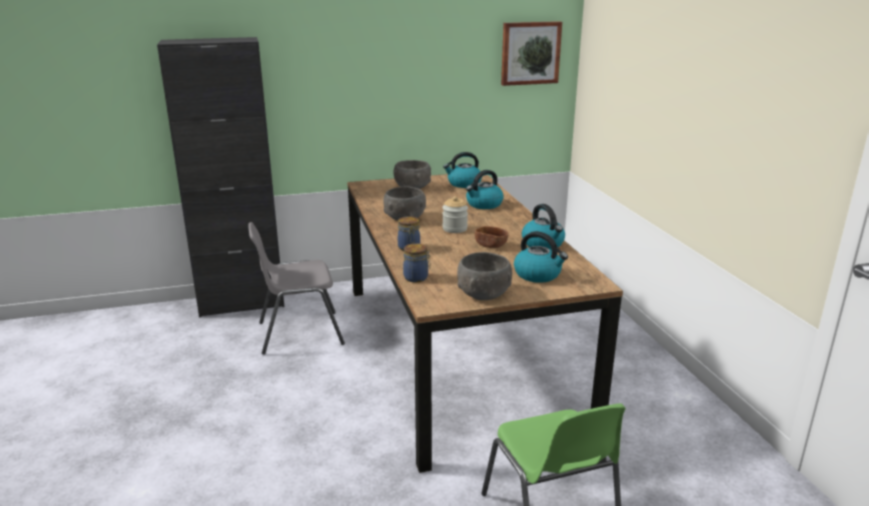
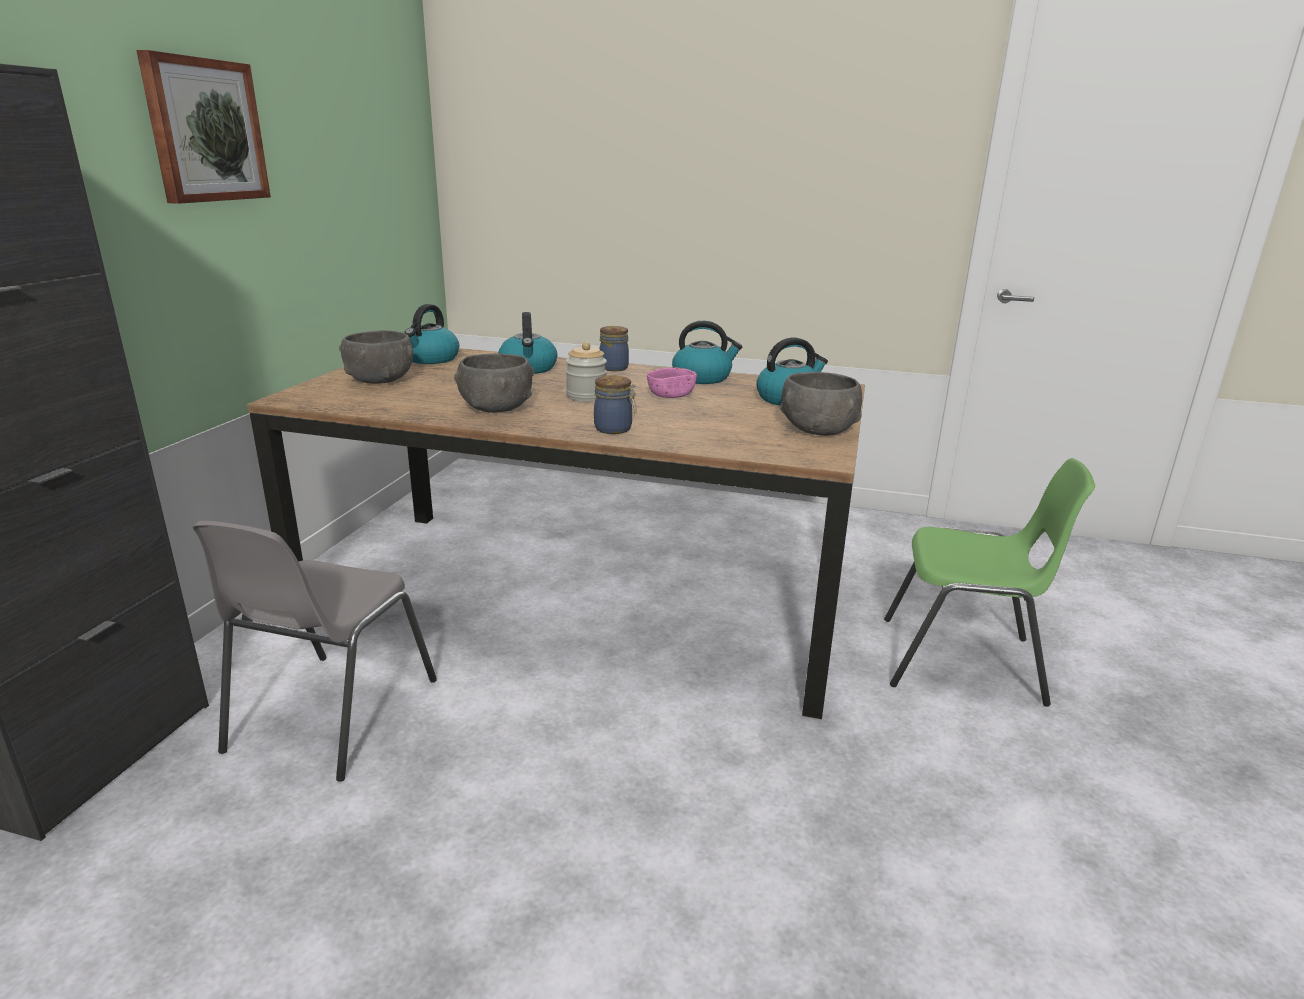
camera: 60 degrees left, 0 degrees up
(417, 278) = (727, 447): jar -> jar (615, 368)
(491, 245) = (671, 395): brown bowl -> pink bowl
(530, 53) = (394, 150): picture -> picture (205, 131)

